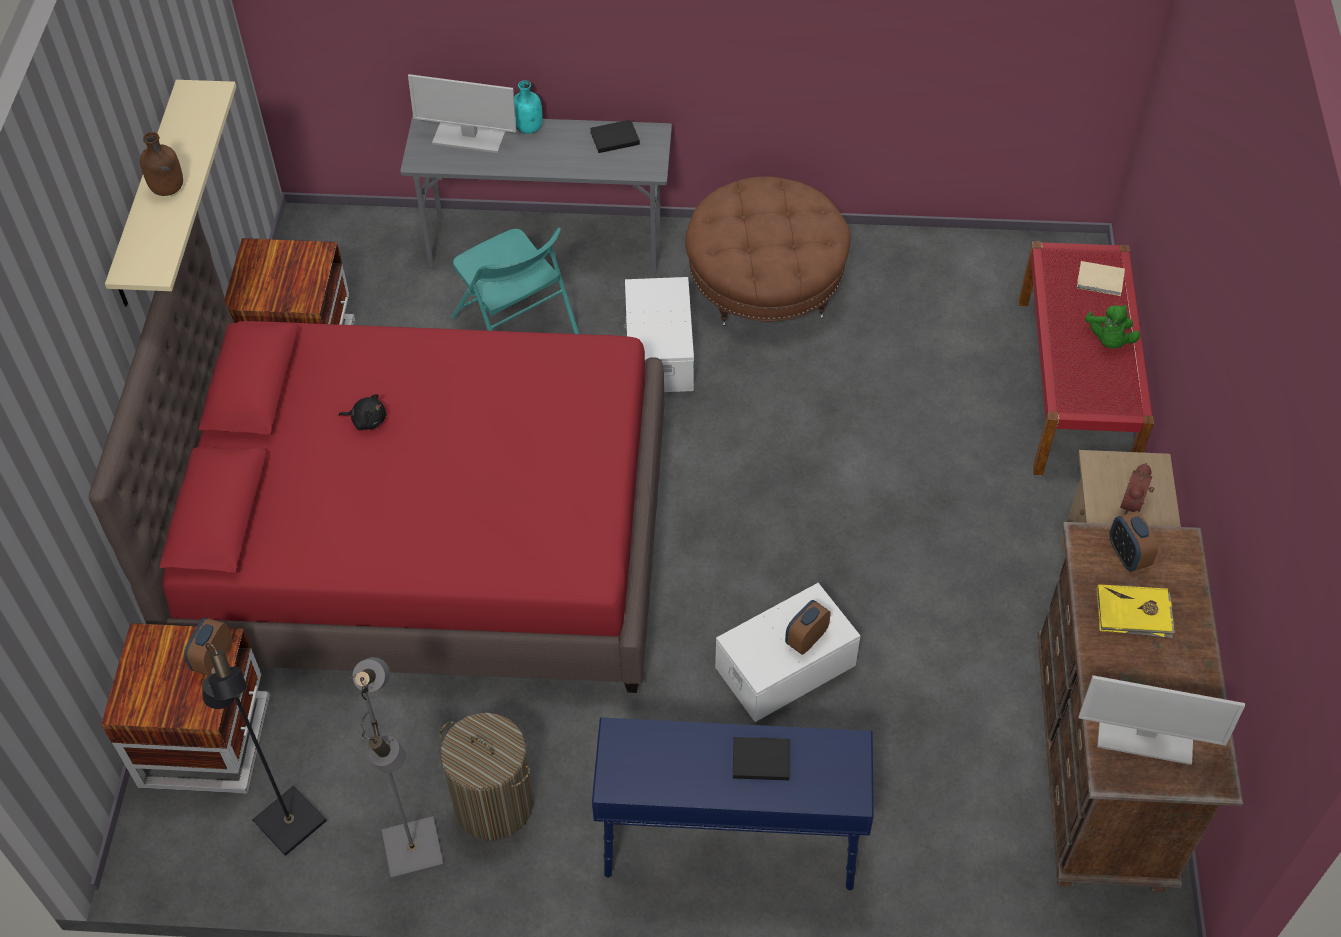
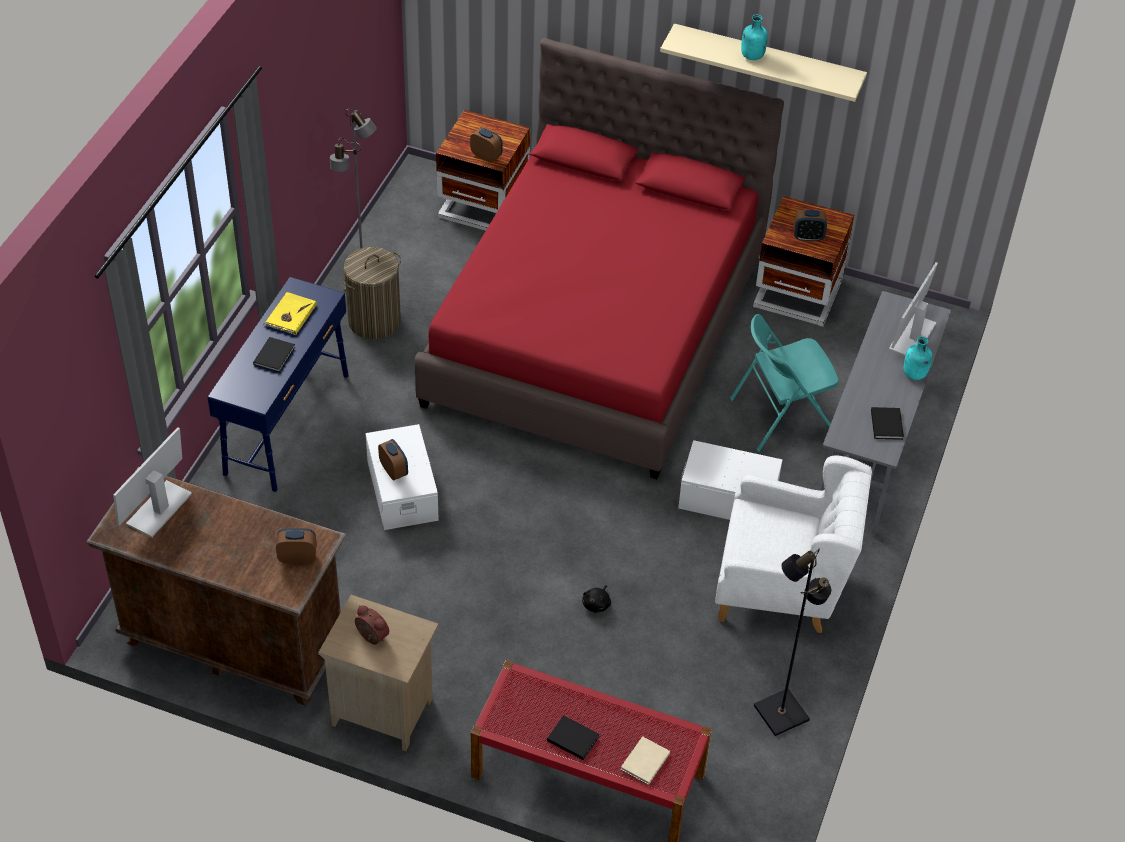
camera: 105 degrees right, 5 degrees down
(168, 189) = (751, 56): brown bottle -> turquoise bottle
(290, 821) = (410, 232): black floor lamp -> black floor lamp (781, 713)
(297, 272) = (808, 237): none -> alarm clock
(367, 420) = (635, 236): black plush toy -> black plush toy (597, 604)
(765, 284) = (782, 589): brown ottoman -> white armchair
(1108, 340) = (572, 738): green plush toy -> black book
(1134, 613) = (250, 541): yellow book -> yellow book (290, 315)

